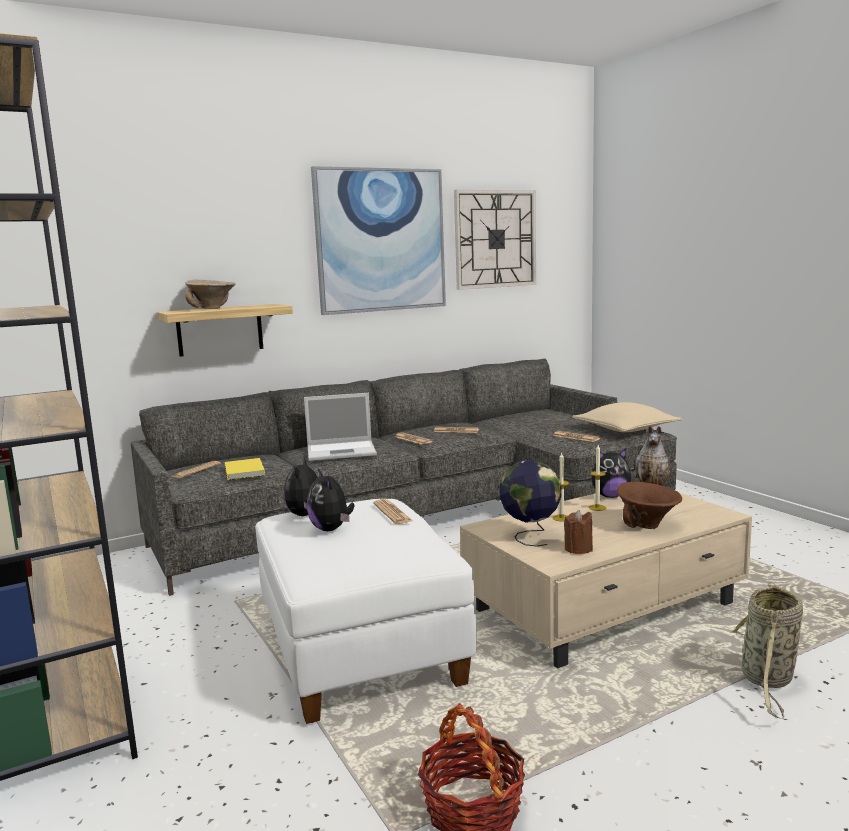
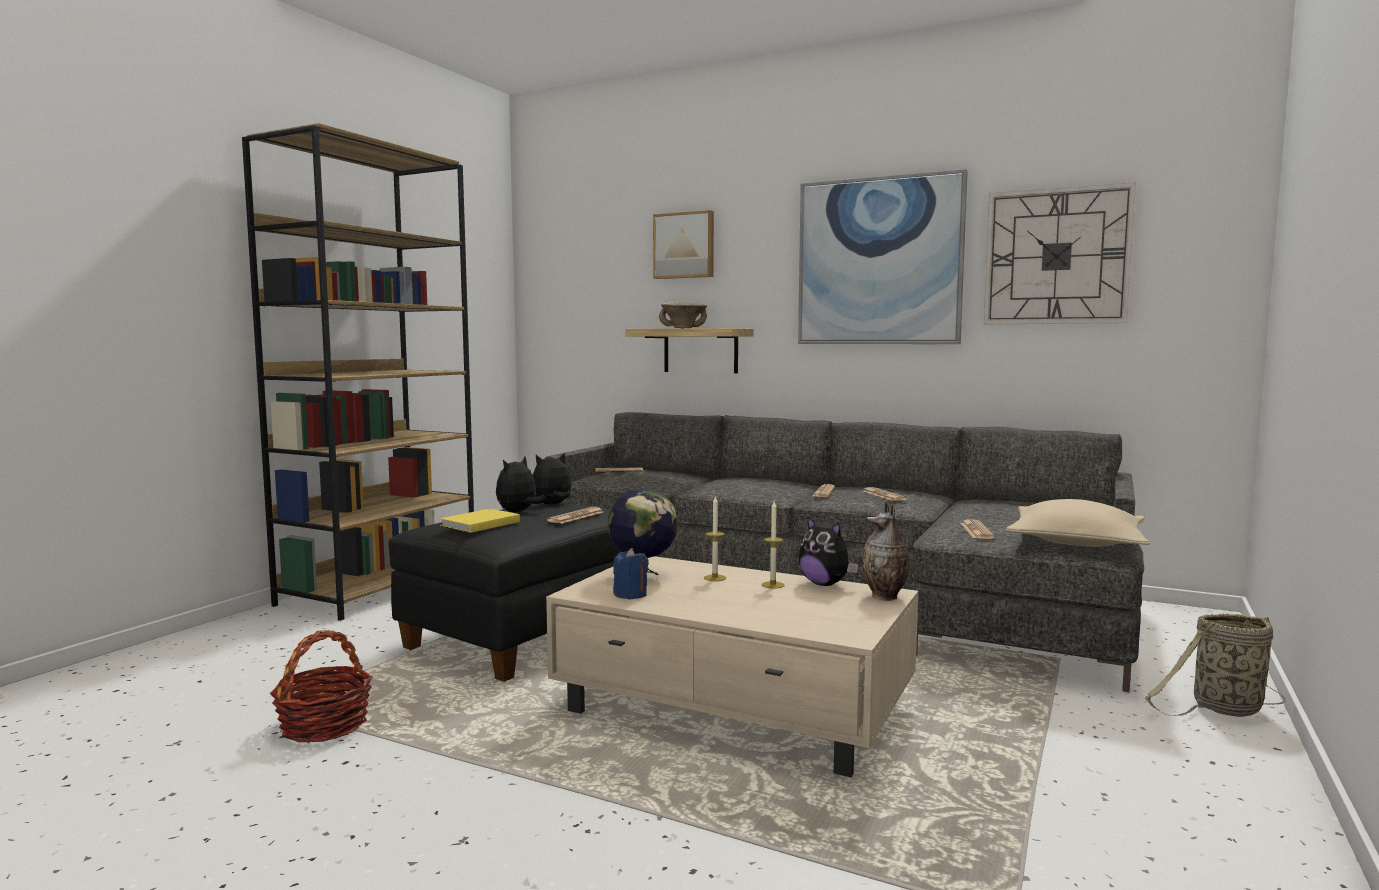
camera: 55 degrees right, 5 degrees down
(189, 219) = (684, 245): none -> picture
(243, 472) = (634, 478): yellow book -> yellow book (478, 524)
(342, 451) = (737, 484): laptop -> none
(362, 652) = (527, 637): white ottoman -> black ottoman
(578, 549) = (630, 595): brown candle -> blue candle
(649, 525) = (747, 609): brown bowl -> none
(767, 680) = (656, 828): basket -> basket (1223, 709)

